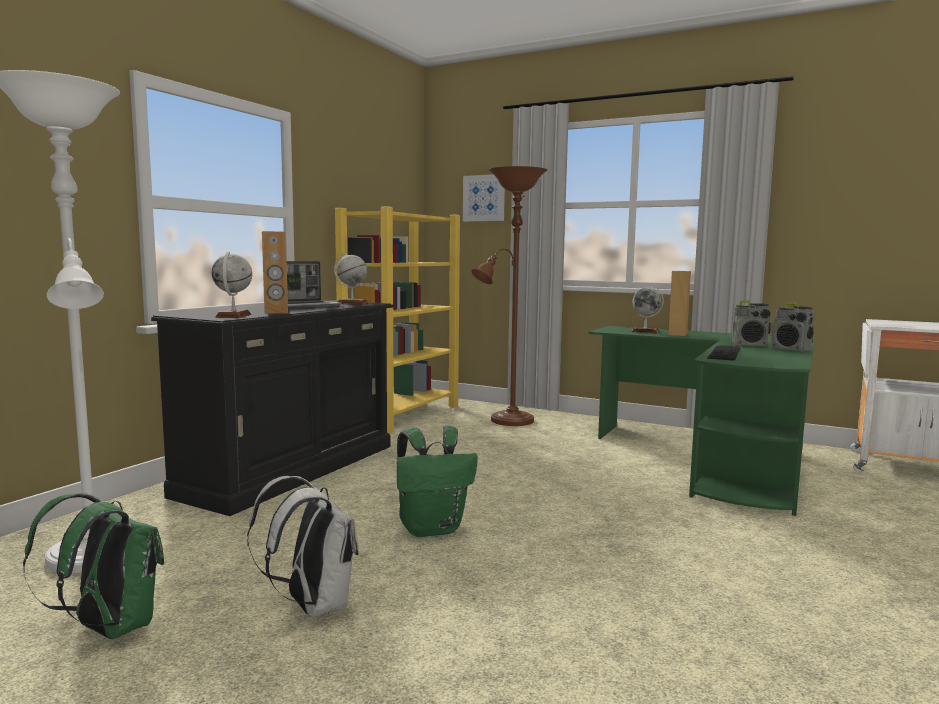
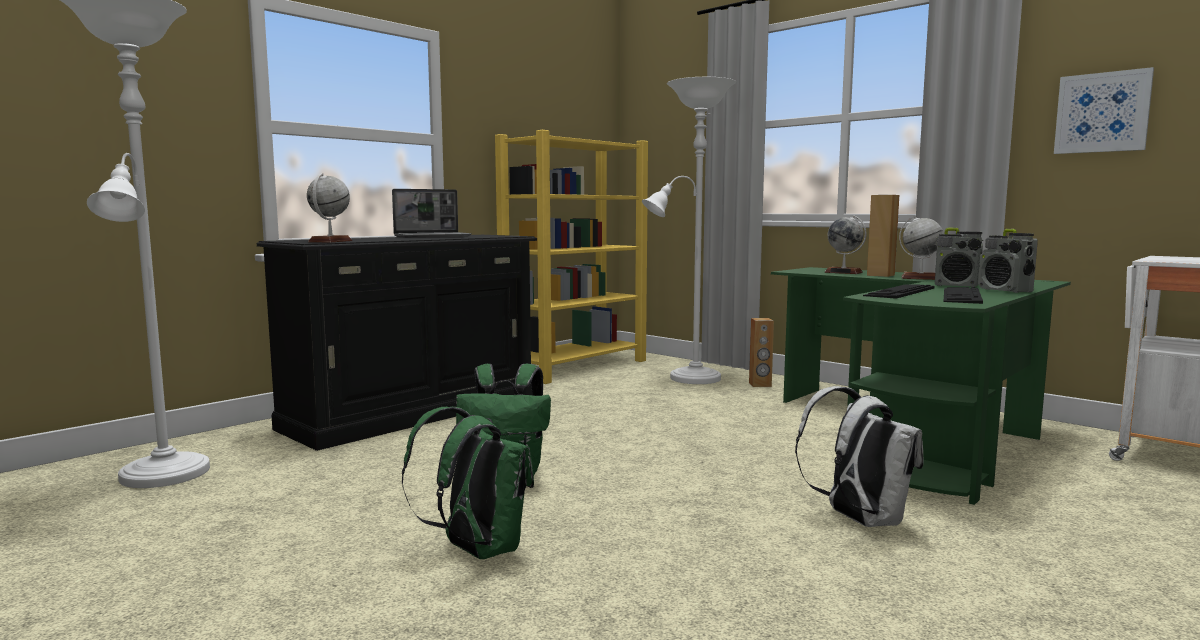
camera: 15 degrees right, 0 degrees up
(108, 629) = (120, 539): green backpack -> green backpack (476, 550)
(276, 312) = (384, 240): brown speaker -> brown speaker (760, 385)
(312, 605) = (318, 540): white backpack -> white backpack (858, 519)
(352, 303) = (491, 236): globe -> globe (919, 278)
(484, 198) = (680, 121): picture -> picture (1102, 112)
(507, 421) = (689, 379): brown floor lamp -> white floor lamp
(772, 356) = (961, 296): none -> keyboard

